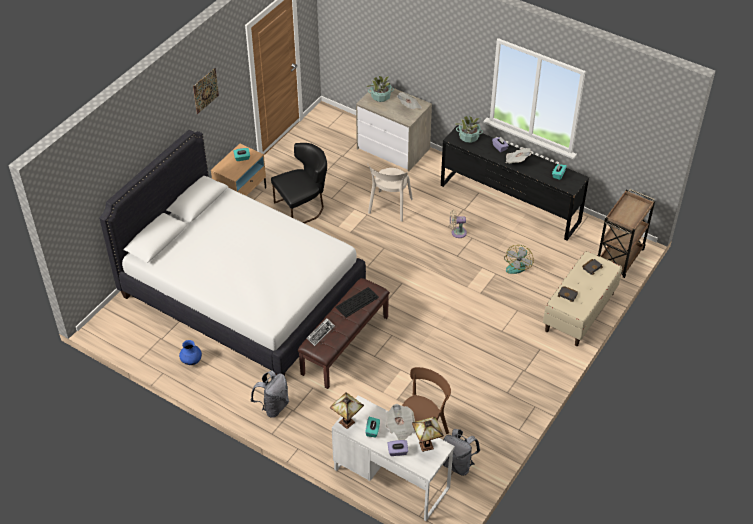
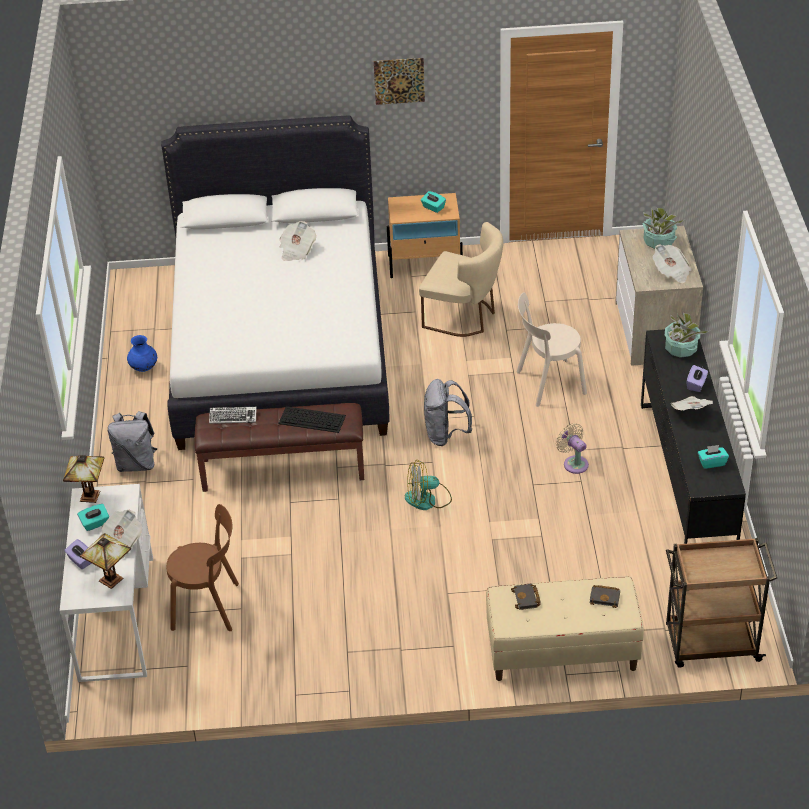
camera: 55 degrees right, 5 degrees down
(223, 228) = (297, 250): none -> newspaper
(303, 207) = (464, 317): black chair -> beige chair
(458, 464) = (189, 666): grey backpack -> grey backpack (446, 435)
(517, 265) = (580, 548): fan -> fan (428, 499)

